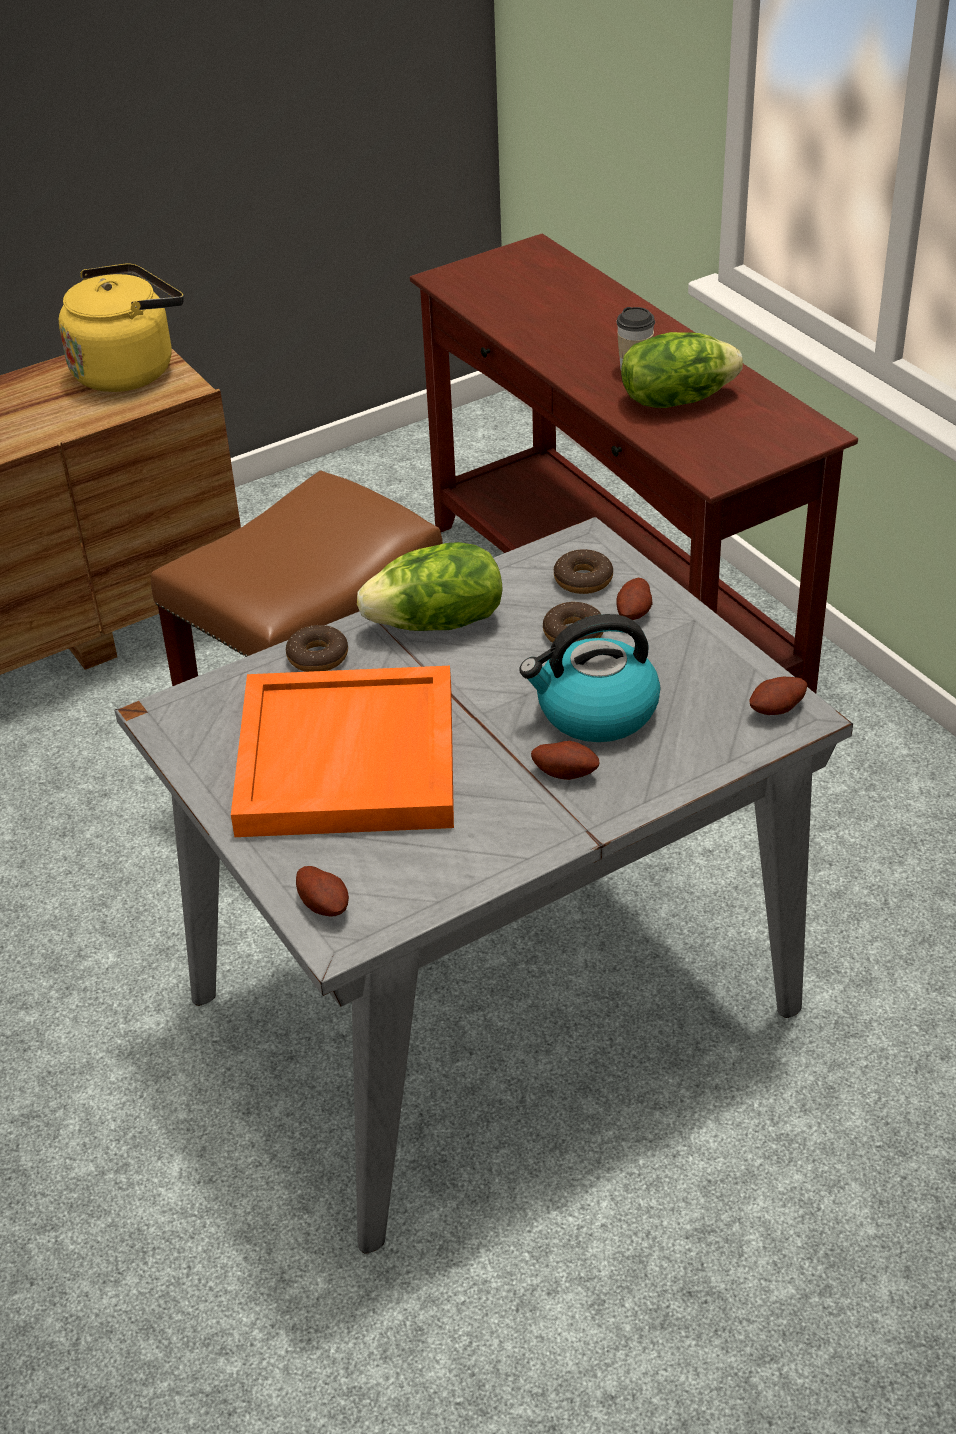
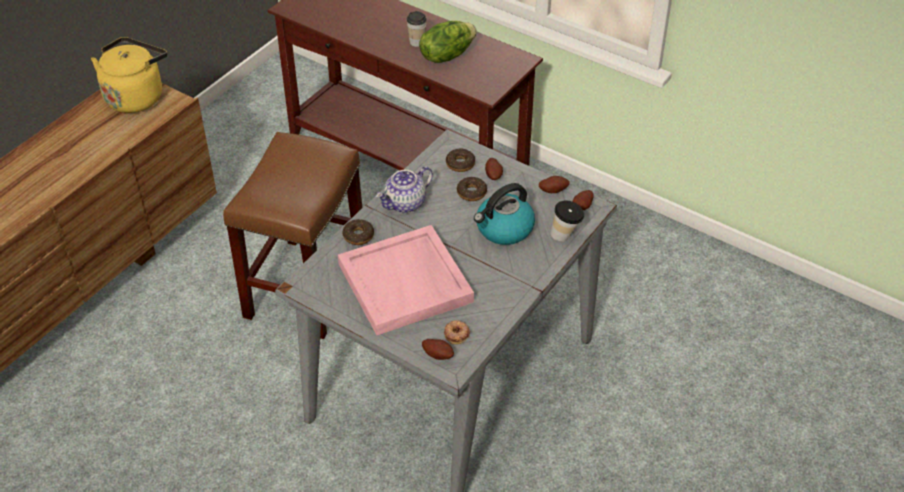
camera: 25 degrees left, 5 degrees up
(349, 760) = (406, 283): orange tray -> pink tray
(384, 877) = (457, 334): none -> donut
(437, 623) = (405, 204): lettuce -> teapot
(566, 772) = (507, 262): potato -> potato (553, 190)
(711, 755) = (566, 236): none -> cup

